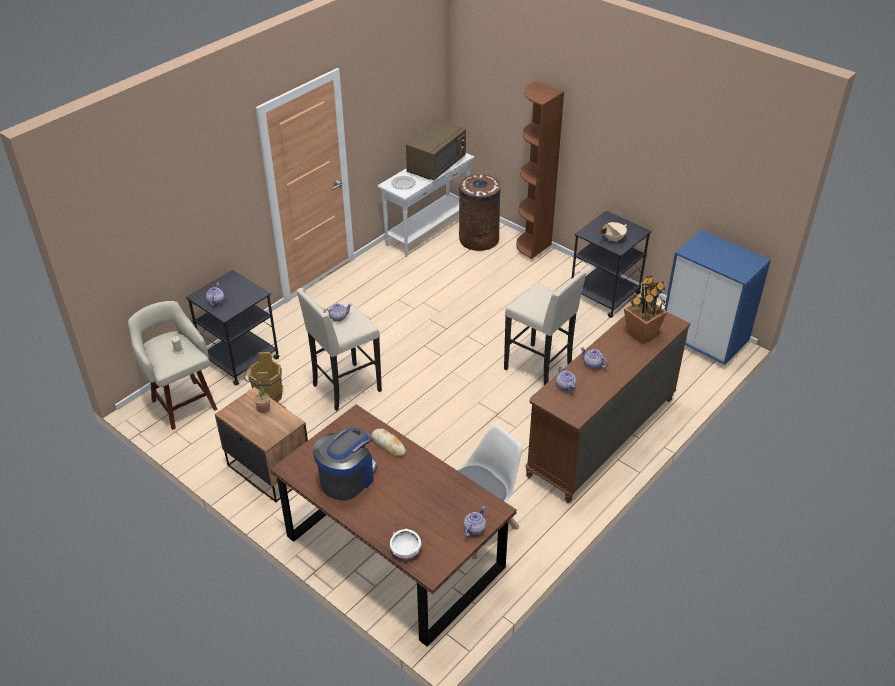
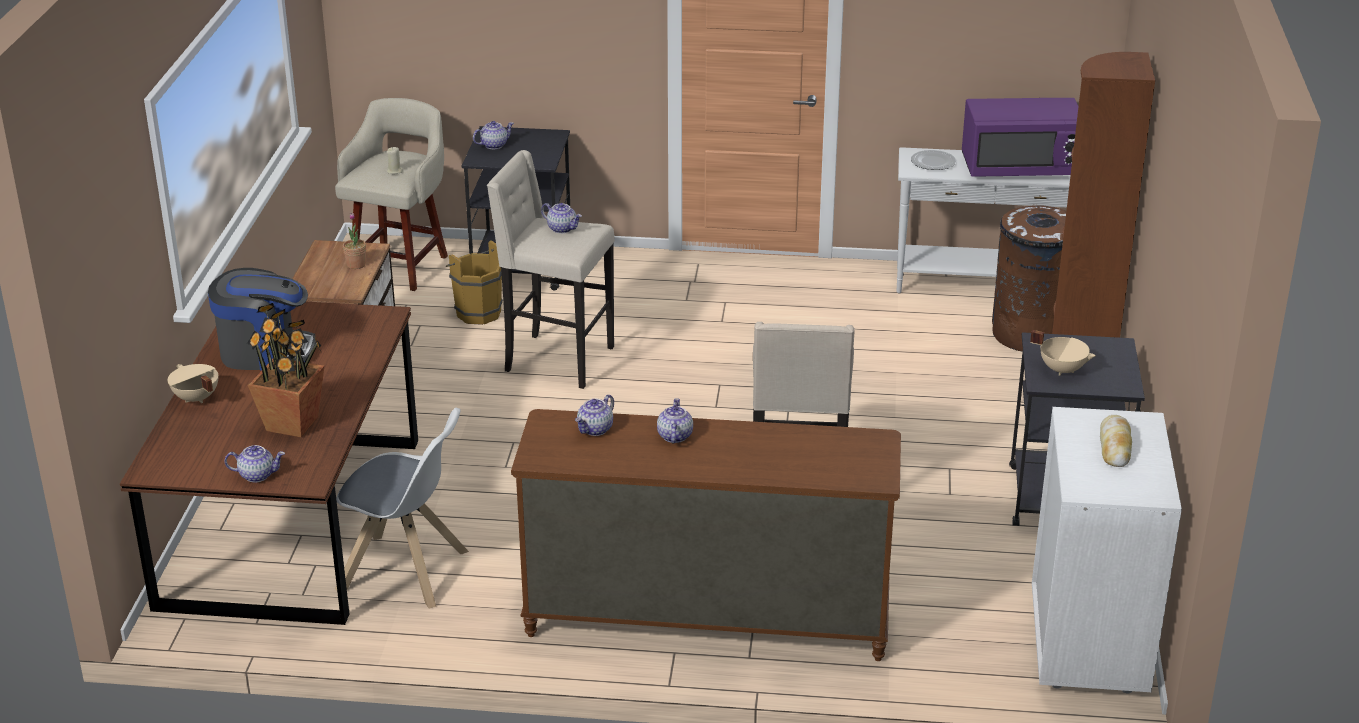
camera: 55 degrees right, 10 degrees down
(370, 526) = (195, 398): none -> beige cooking pot
(388, 445) = (355, 357): bread -> bread (1114, 447)
(405, 550) = (174, 438): white bowl -> none
(436, 165) = (1020, 168): brown microwave -> purple microwave
(641, 333) = (809, 455): potted plant -> potted plant (293, 424)
(704, 341) = (1088, 648): blue cabinet -> white cabinet

